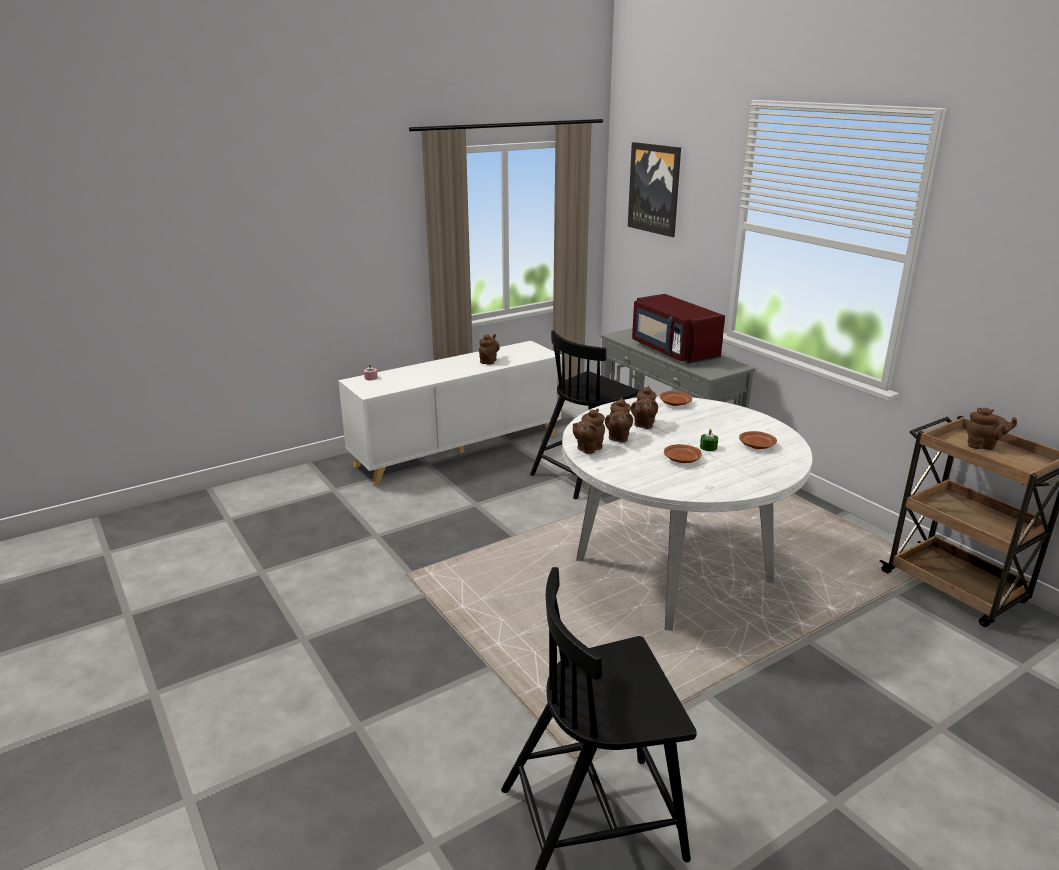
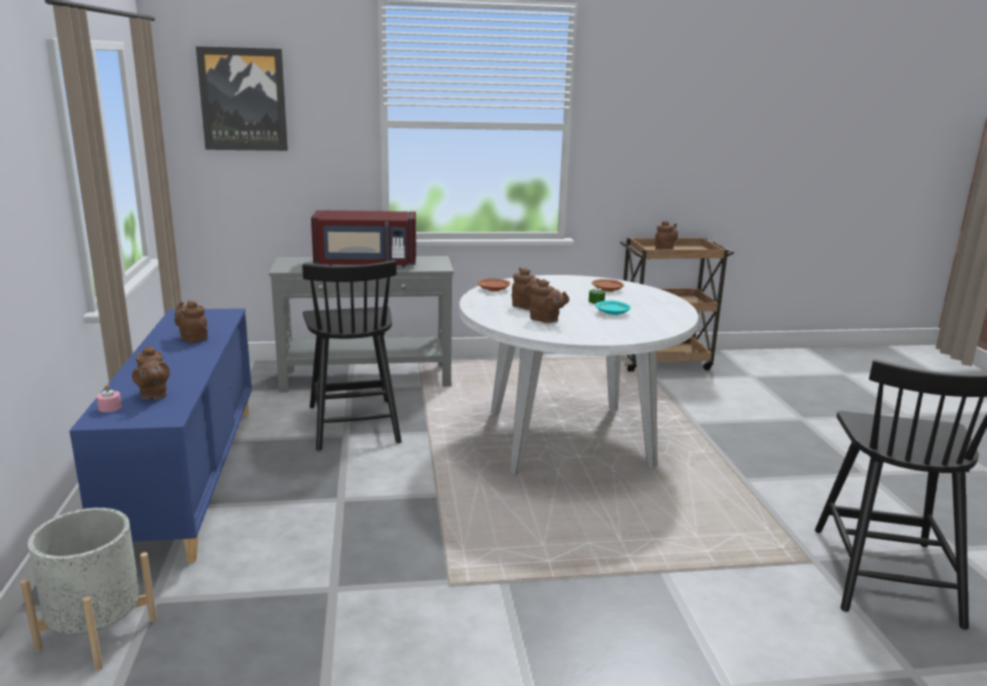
camera: 65 degrees left, 5 degrees down
(300, 487) = (97, 634): none -> grey planter
(459, 450) = (188, 476): white cabinet -> blue cabinet
(588, 449) = (558, 334): brown teapot -> brown teapot (153, 395)
(681, 459) = (612, 313): brown plate -> turquoise plate

